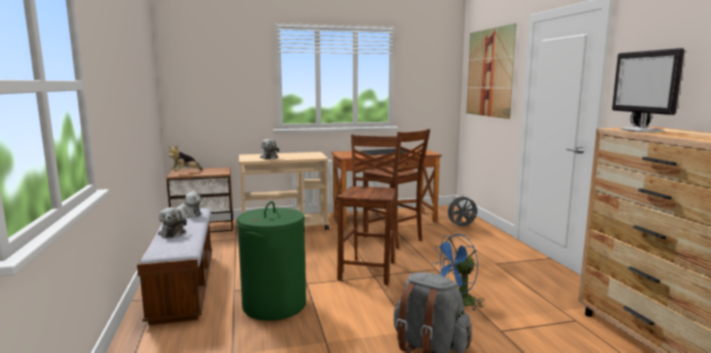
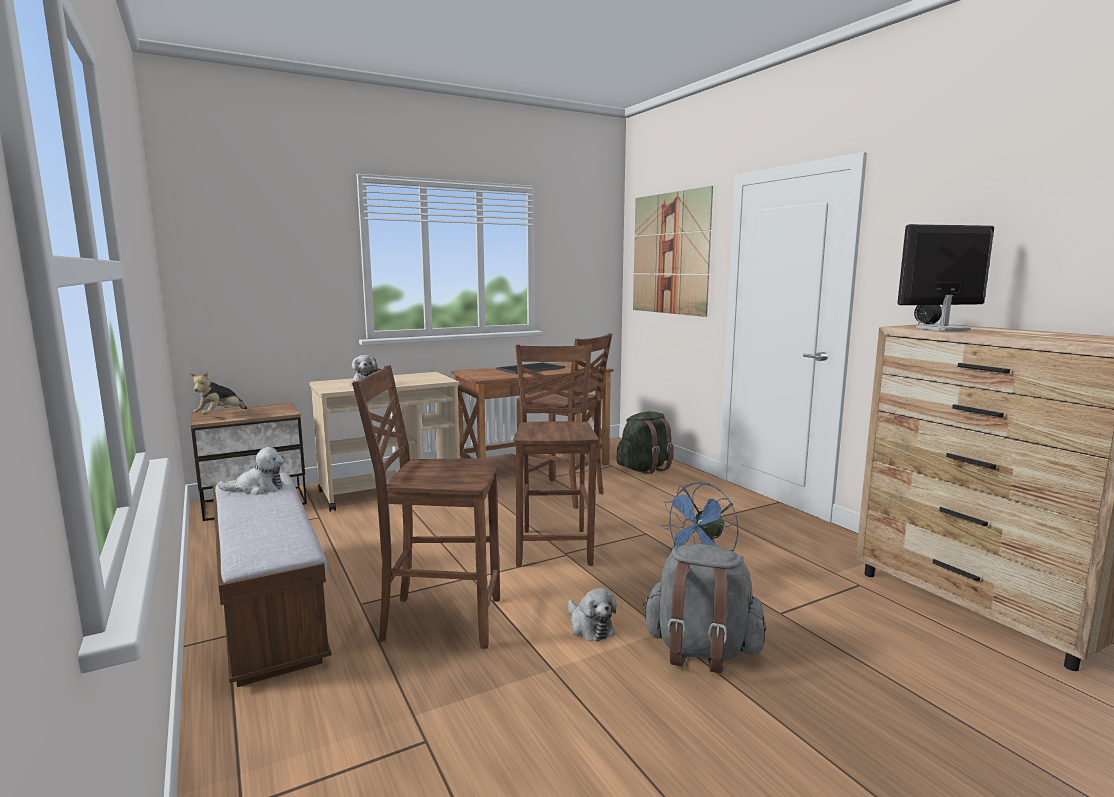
camera: 15 degrees left, 0 degrees up
(172, 232) = (252, 521): plush toy -> plush toy (589, 627)
(274, 305) = (439, 619): green laundry basket -> brown chair
(461, 227) = (645, 469): grey fan -> green backpack
(641, 131) = (942, 329): monitor -> monitor turned 105 degrees clockwise

